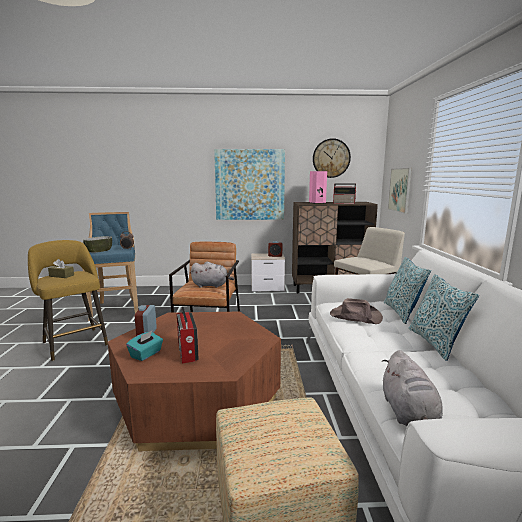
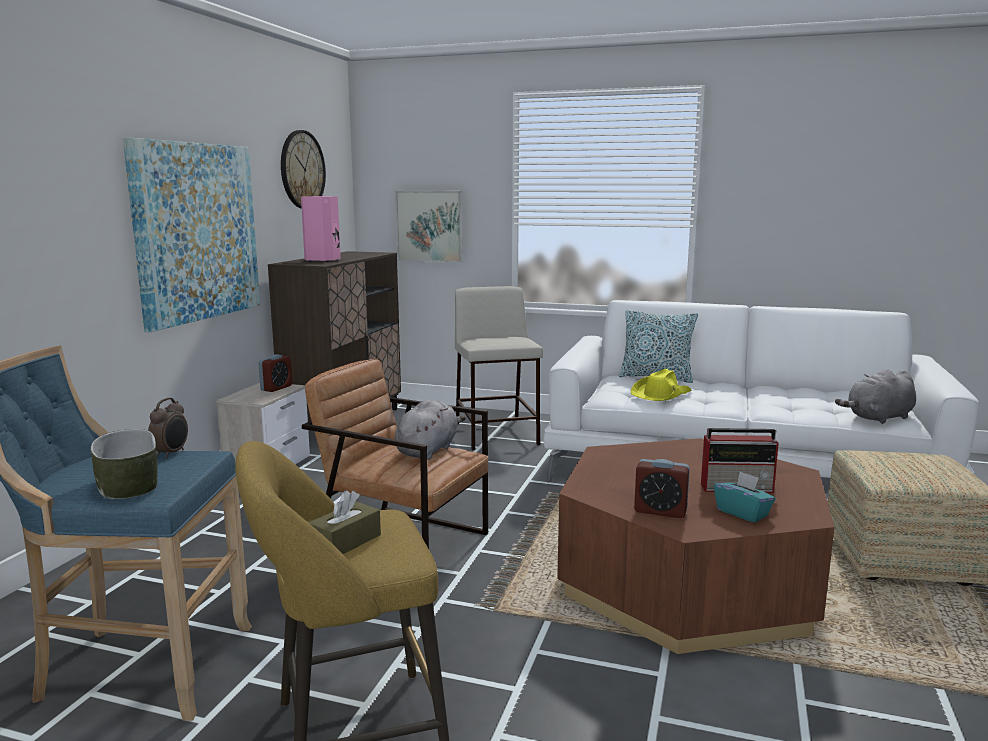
camera: 70 degrees left, 0 degrees up
(344, 203) = (358, 256): radio -> none
(355, 316) = (660, 394): brown hat -> yellow hat
(409, 414) = (878, 418): grey plush toy -> grey plush toy turned 135 degrees clockwise
(435, 343) = (741, 384): pillow -> none

